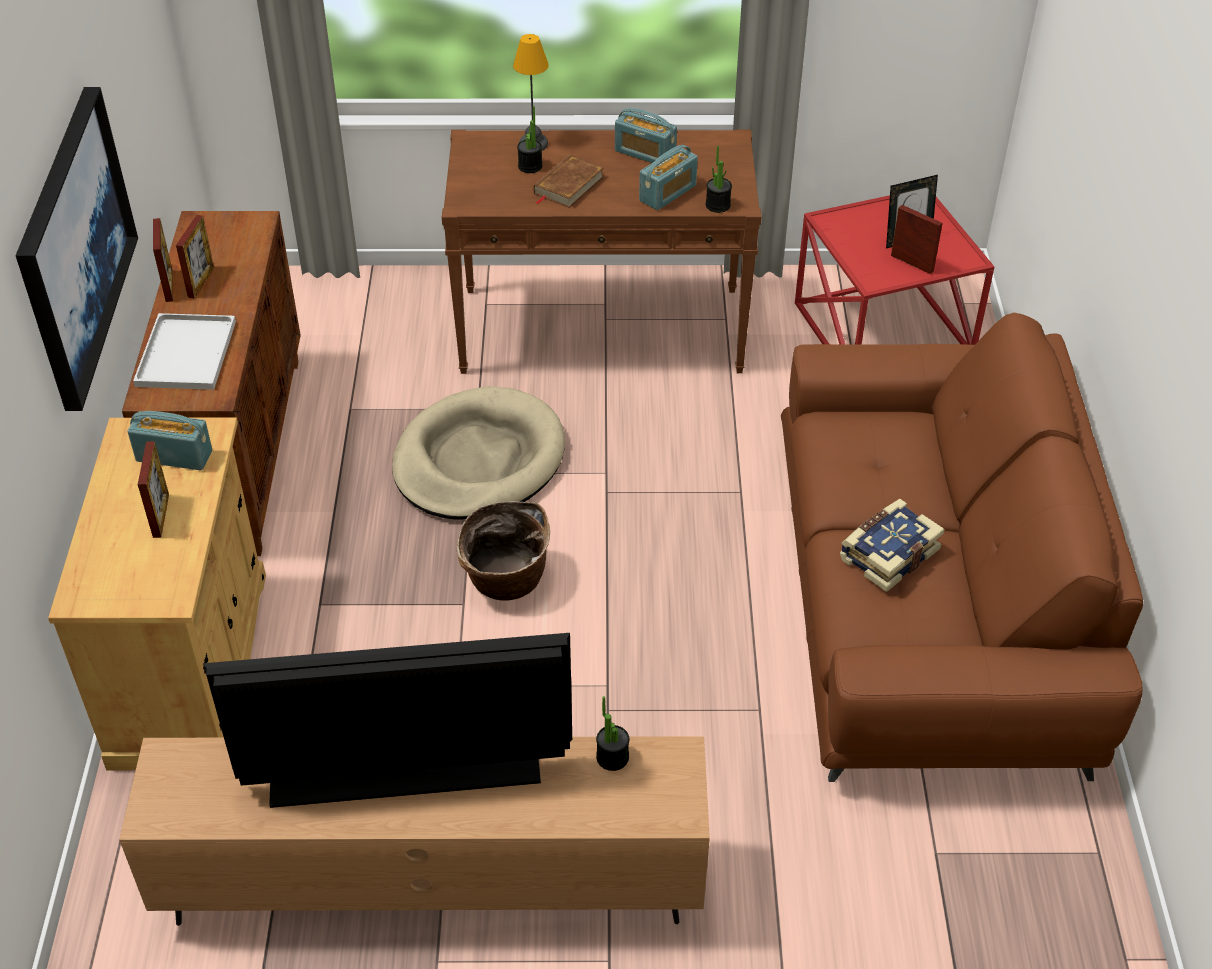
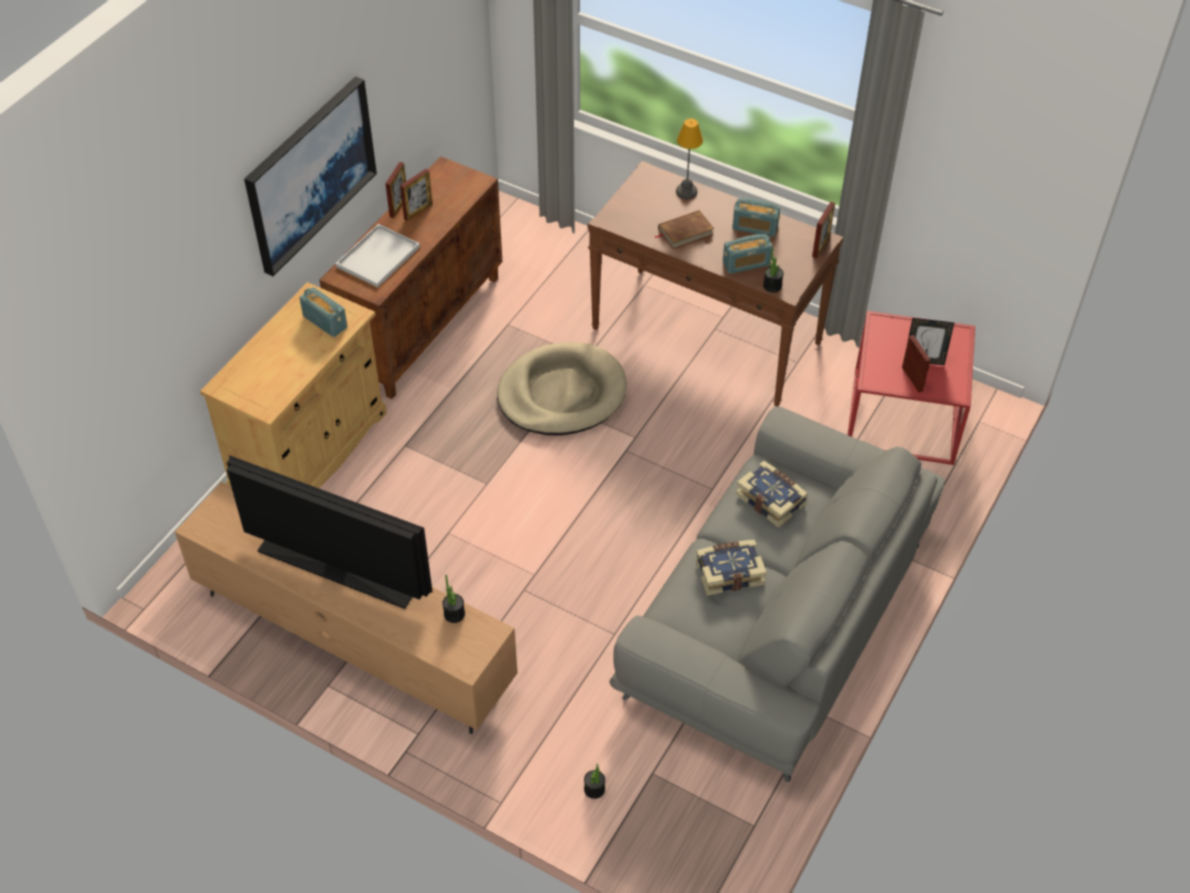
camera: 30 degrees right, 5 degrees up
(161, 515) = (294, 356): picture frame -> picture frame (820, 246)
(505, 582) = (521, 481): basket -> none
(530, 166) = (671, 208): potted plant -> potted plant (594, 789)
(645, 153) = (755, 227): radio -> radio turned 45 degrees counterclockwise
(866, 452) = (771, 499): none -> book
(926, 604) = (774, 619): brown sofa -> grey sofa

